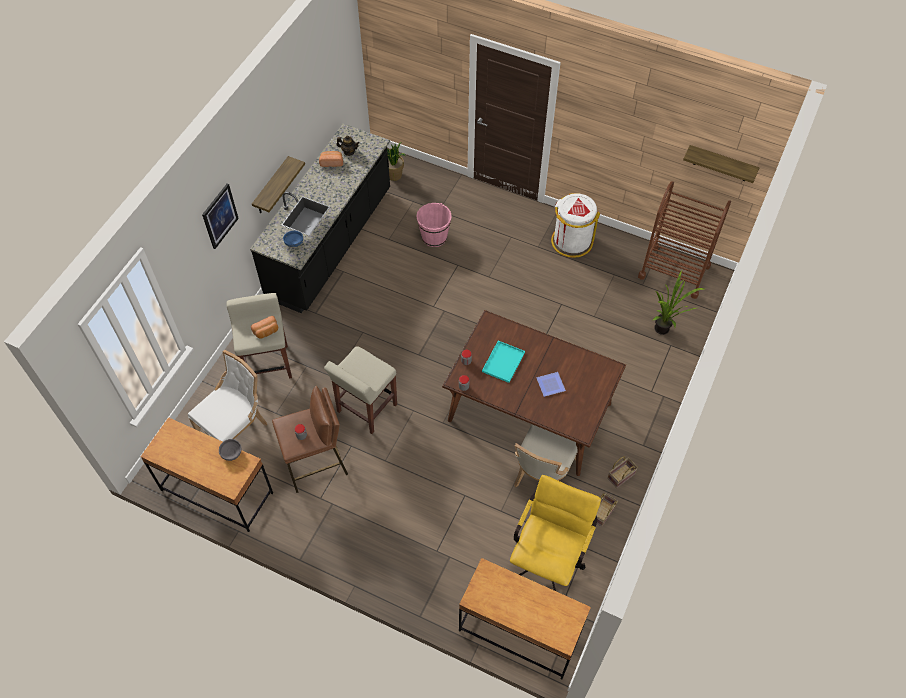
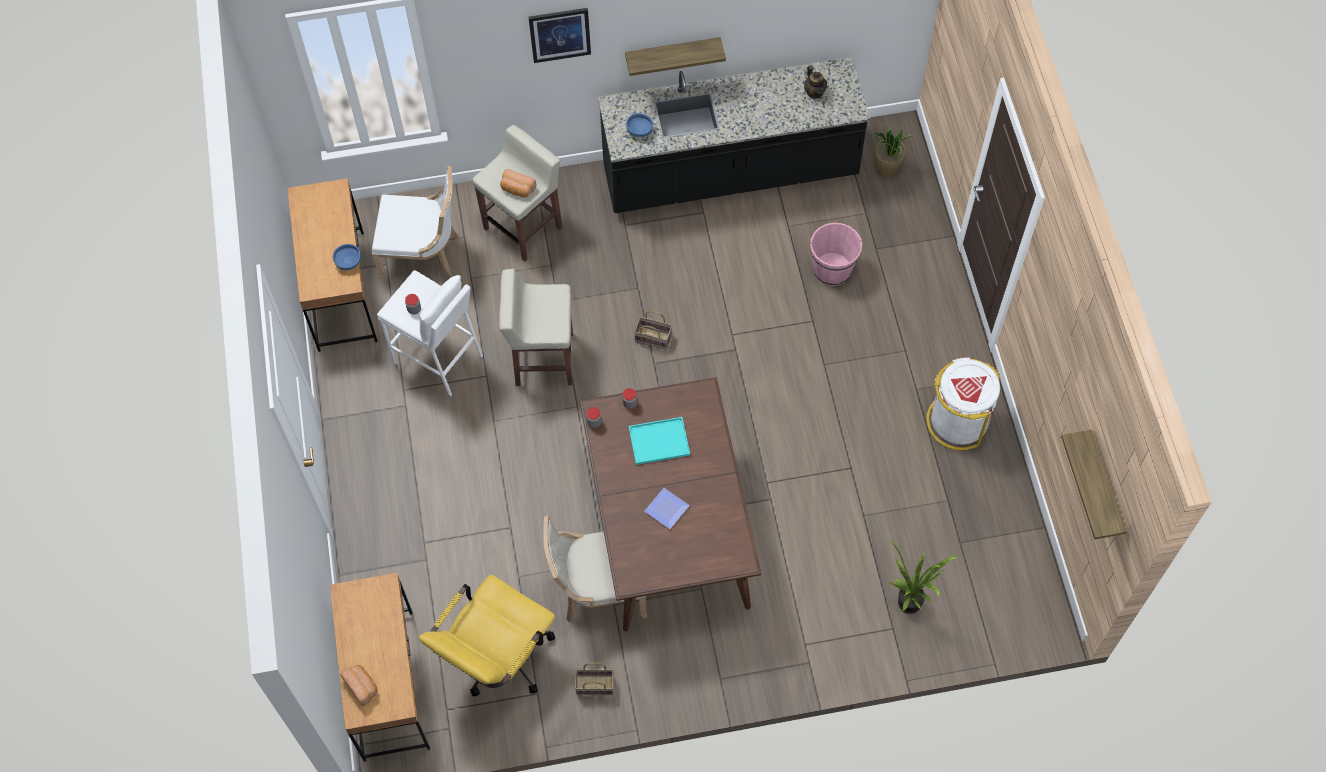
camera: 55 degrees right, 5 degrees up
(231, 453) = (348, 262): grey bowl -> blue bowl
(316, 465) = (438, 359): brown stool -> white stool
(331, 162) = (783, 86): bread -> bread (362, 686)
(548, 557) = (497, 661): yellow office chair -> yellow office chair turned 135 degrees clockwise
(621, 475) = (660, 677): basket -> basket (654, 338)
(674, 271) = (1014, 567): brown cart -> none

